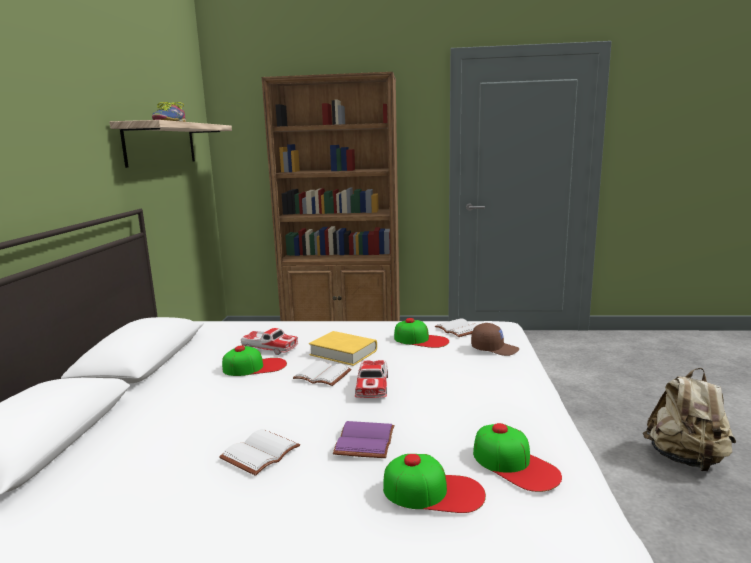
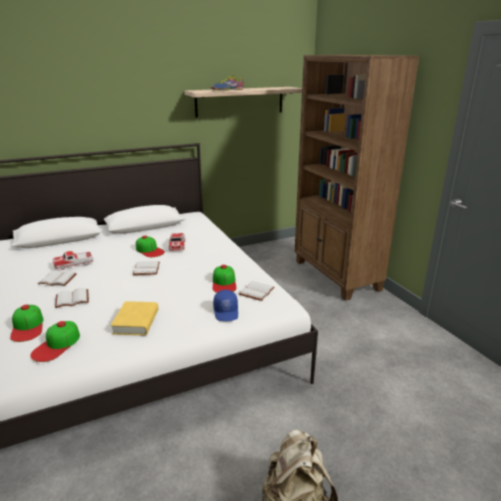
camera: 60 degrees right, 10 degrees up
(343, 353) = (183, 266): yellow book -> yellow book (136, 322)
(366, 442) = (71, 300): purple book -> white book
(372, 386) = (139, 285): toy car -> toy car (74, 264)
(494, 348) = (226, 312): brown cap -> blue cap

